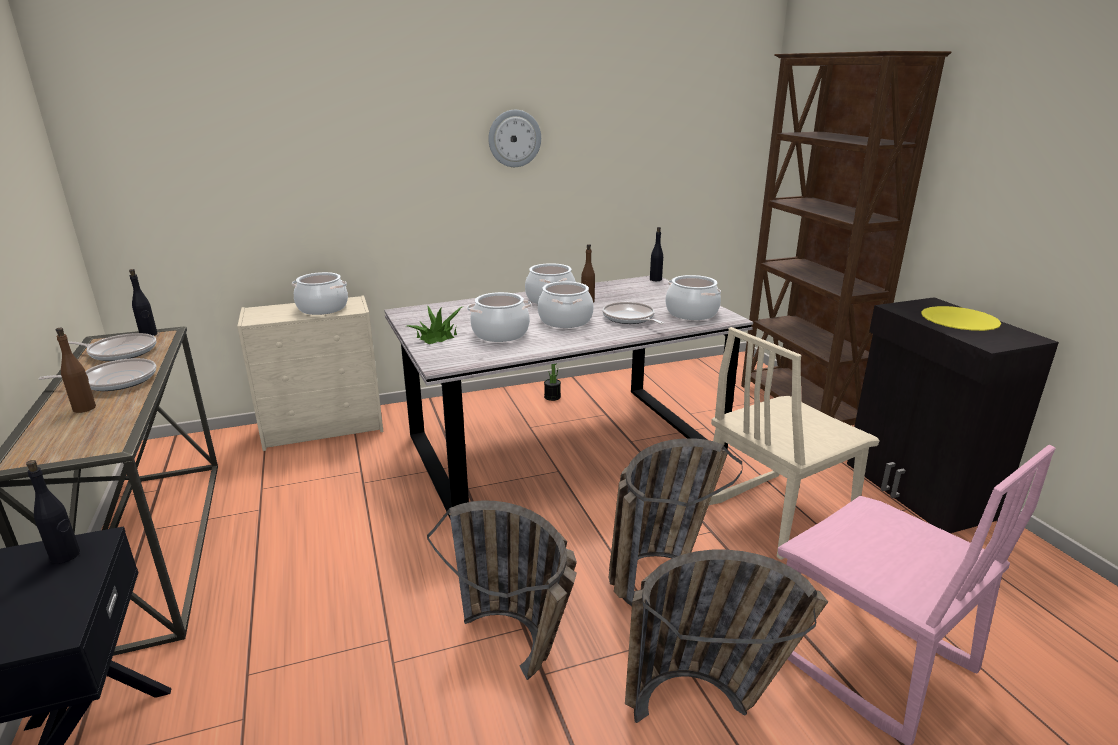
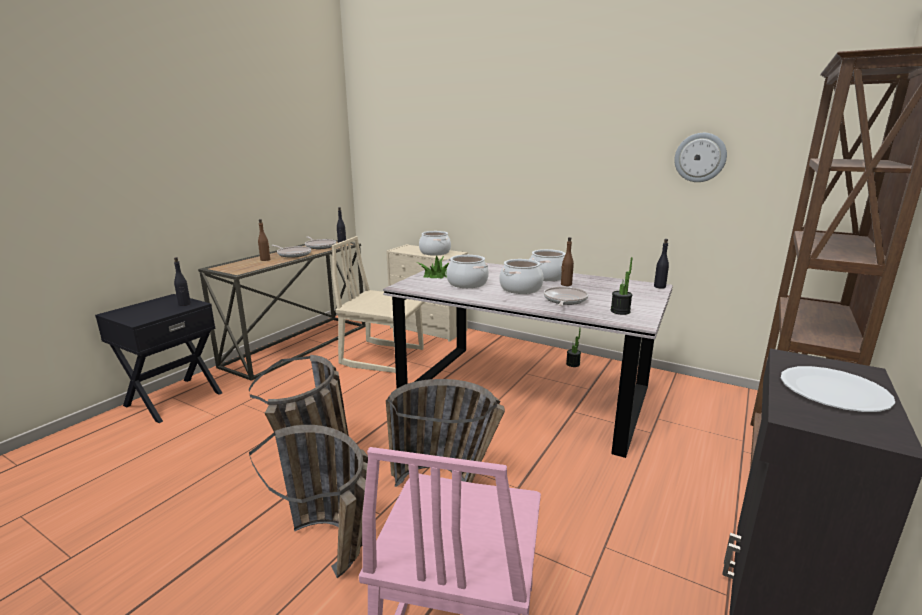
camera: 50 degrees right, 5 degrees down
(514, 138) = (581, 155): wall clock -> wall clock (700, 157)
(692, 313) = (620, 311): cooking pot -> potted plant
(776, 514) = (587, 511): beige chair -> beige chair (383, 357)
(959, 321) = (834, 391): yellow plate -> white plate

